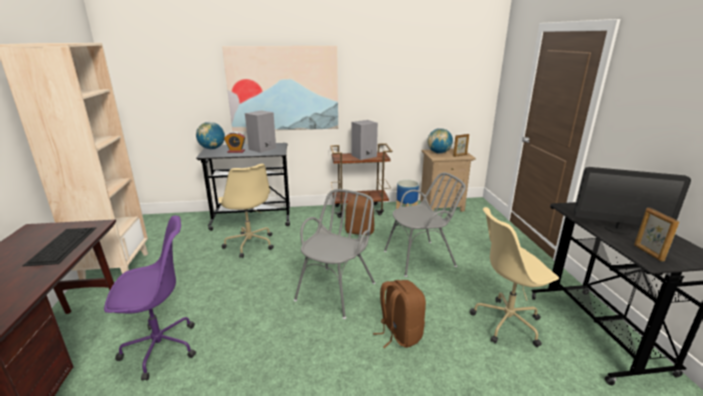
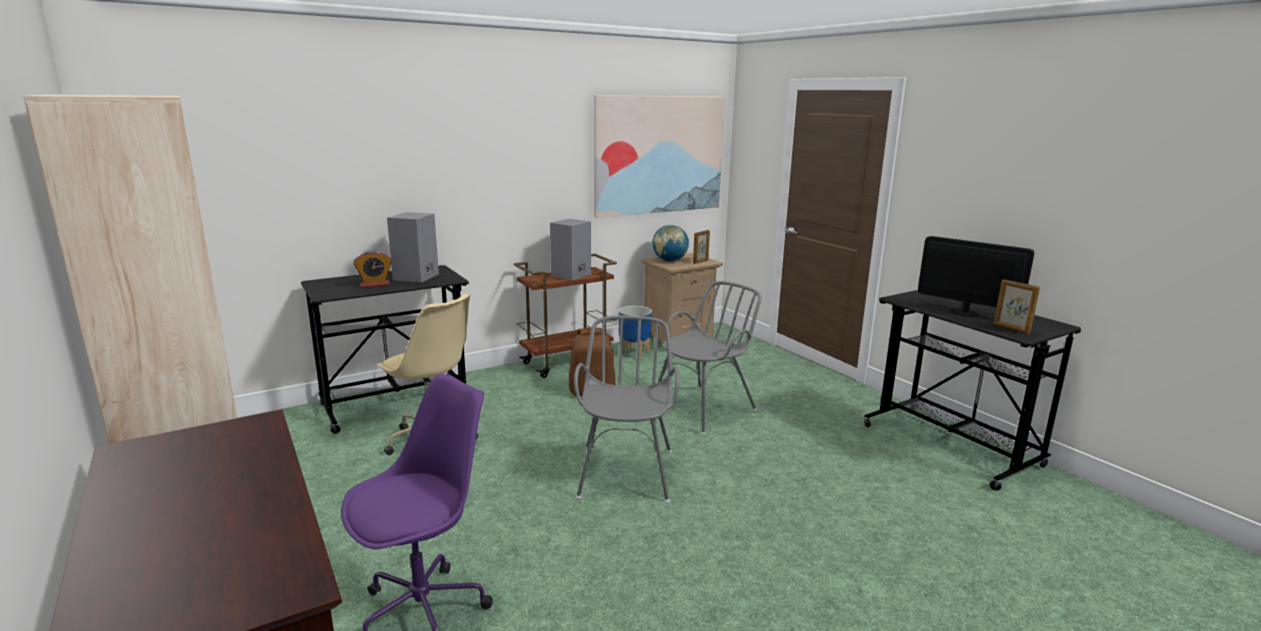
camera: 25 degrees left, 5 degrees down
(62, 245) = (239, 459): keyboard -> none
(212, 149) = (322, 285): globe -> none
(283, 89) = (436, 175): picture -> picture (659, 155)
(399, 334) = (752, 500): brown backpack -> none
(505, 323) = (858, 459): beige office chair -> none
(617, 229) = (965, 312): monitor -> monitor turned 135 degrees counterclockwise

